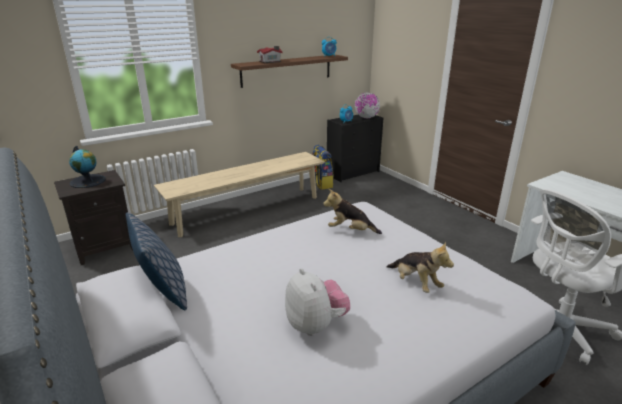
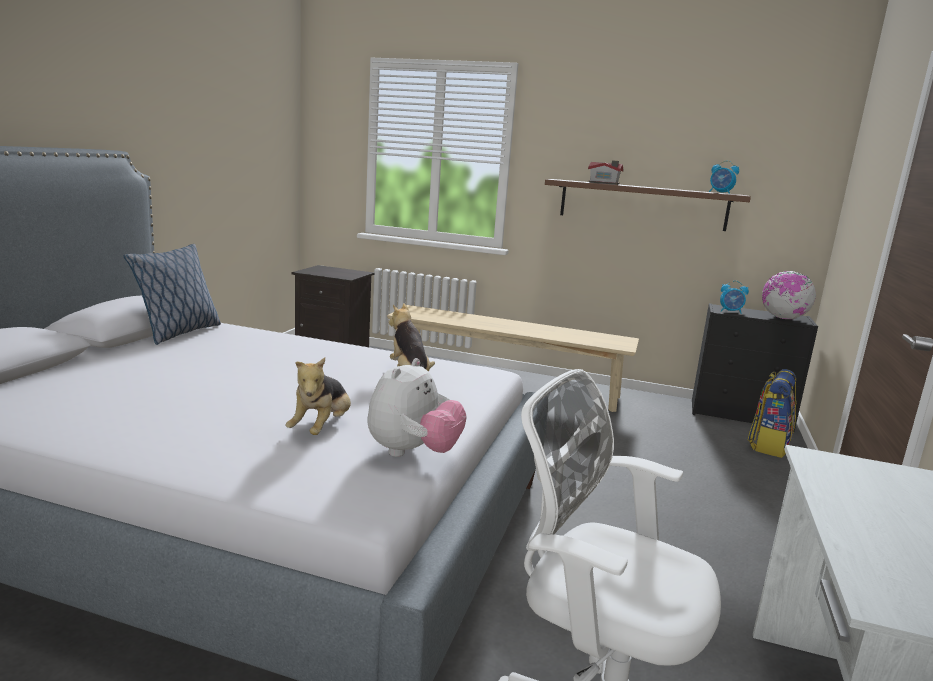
camera: 50 degrees right, 10 degrees down
(88, 181) = (335, 271): globe -> none
(316, 325) = (173, 393): plush toy -> plush toy (413, 453)
(321, 184) = (657, 404): backpack -> backpack (768, 445)

